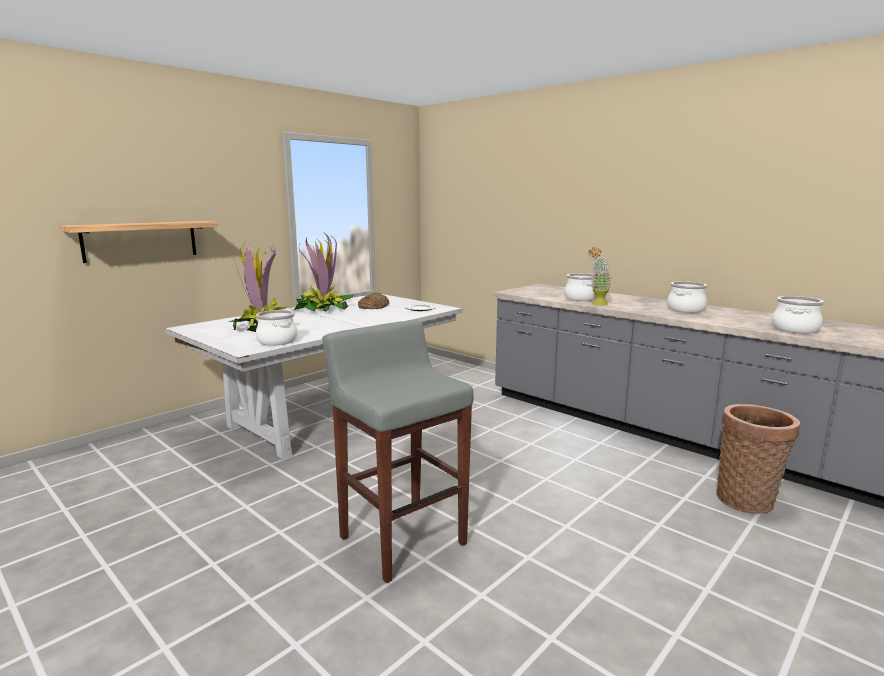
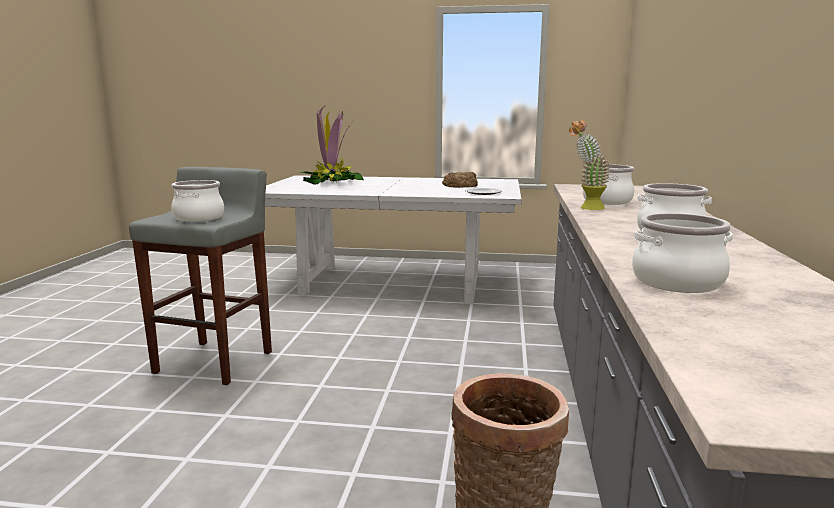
camera: 55 degrees right, 0 degrees up
(140, 240) = (304, 107): shelf -> none
(277, 341) = (297, 190): cooking pot -> cooking pot (198, 218)
(323, 308) = (419, 181): potted plant -> none

